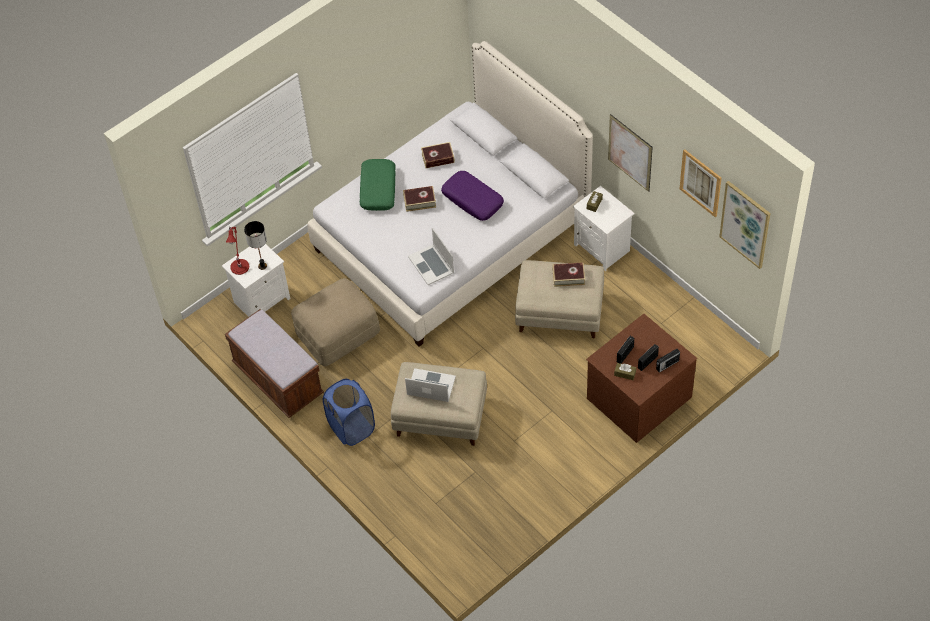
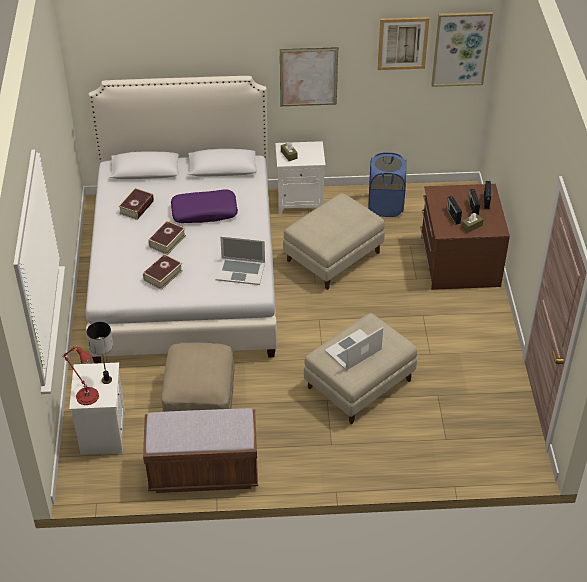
camera: 55 degrees left, 10 degrees down
(351, 428) = (310, 450): blue laundry basket -> blue laundry basket (385, 206)
(377, 189) = (121, 258): green pillow -> none
(568, 277) = (333, 213): book -> book (163, 275)

